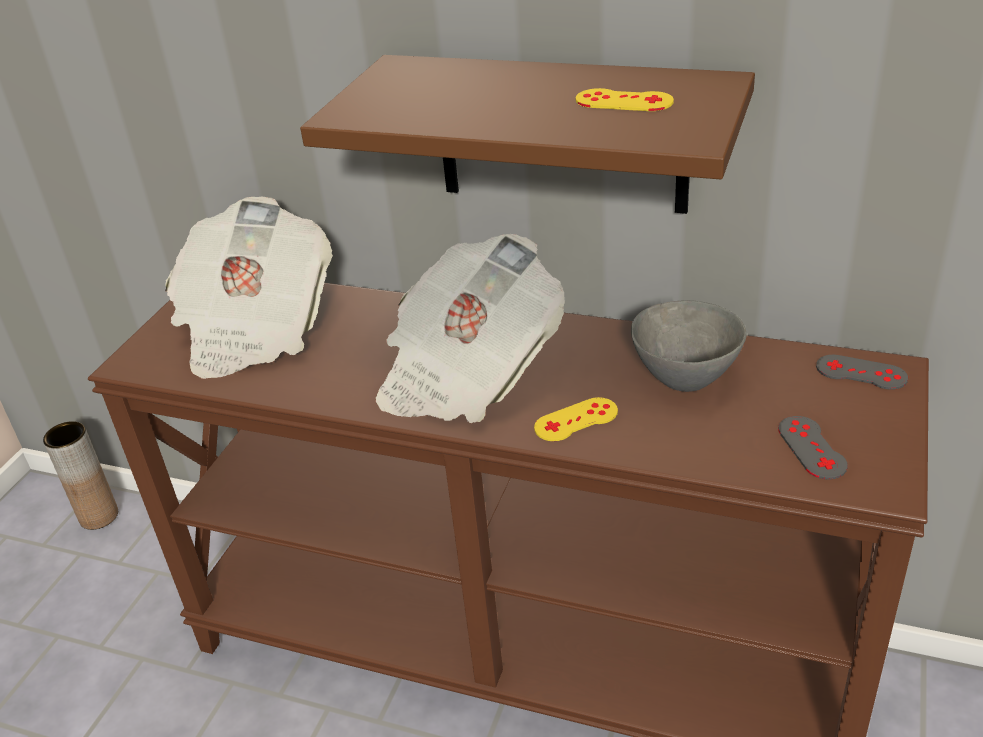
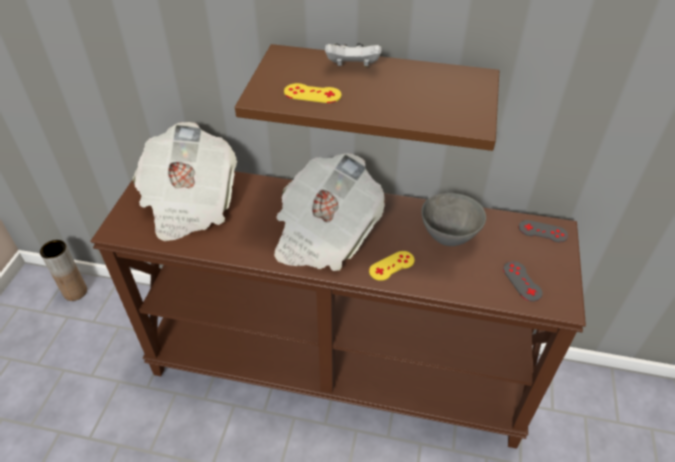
camera: 10 degrees left, 10 degrees up
(505, 76) = (352, 67): none -> white game controller
(624, 101) = (428, 91): yellow game controller -> yellow game controller (312, 94)

